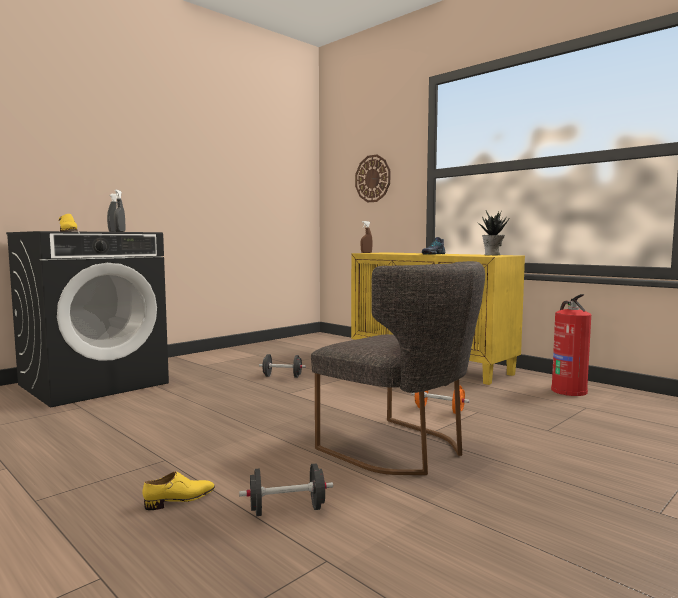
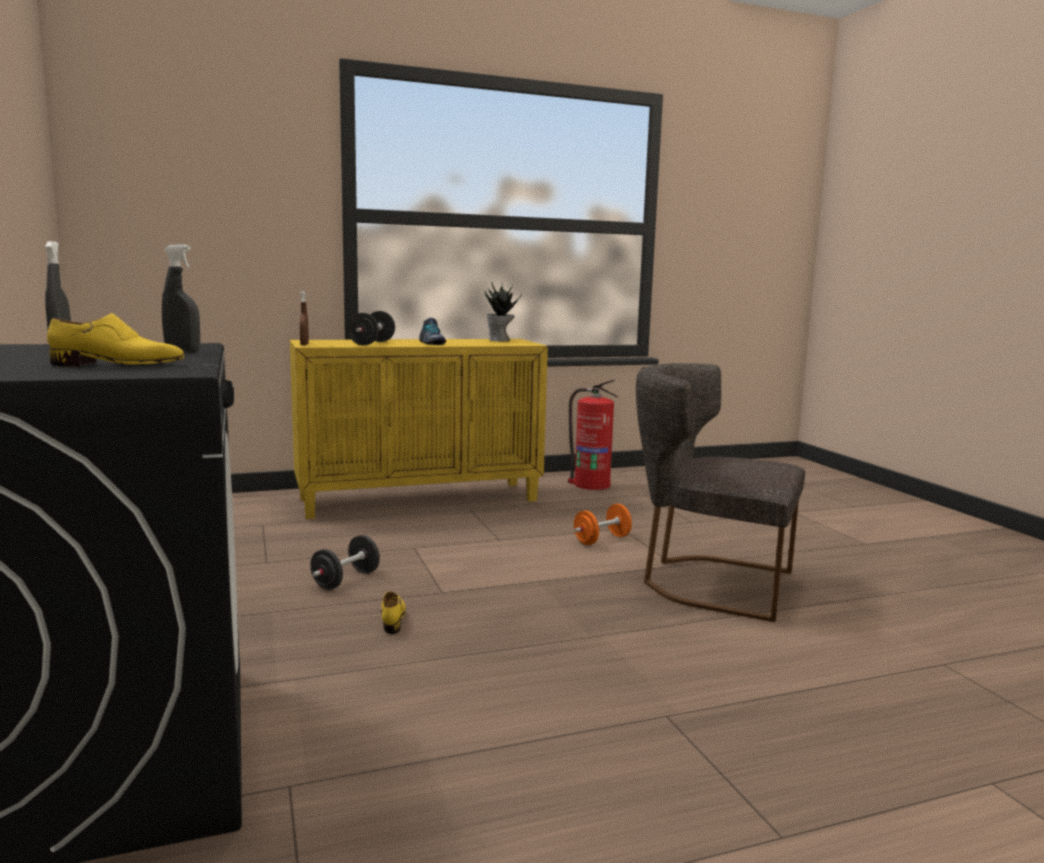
camera: 65 degrees left, 5 degrees up
(180, 499) = (805, 717): yellow shoe -> yellow shoe (393, 618)
(287, 510) = (843, 662): black dumbbell -> black dumbbell (372, 343)
(373, 178) = (220, 206): wall clock -> none
(401, 450) = (708, 582): grey chair -> grey chair turned 135 degrees counterclockwise

